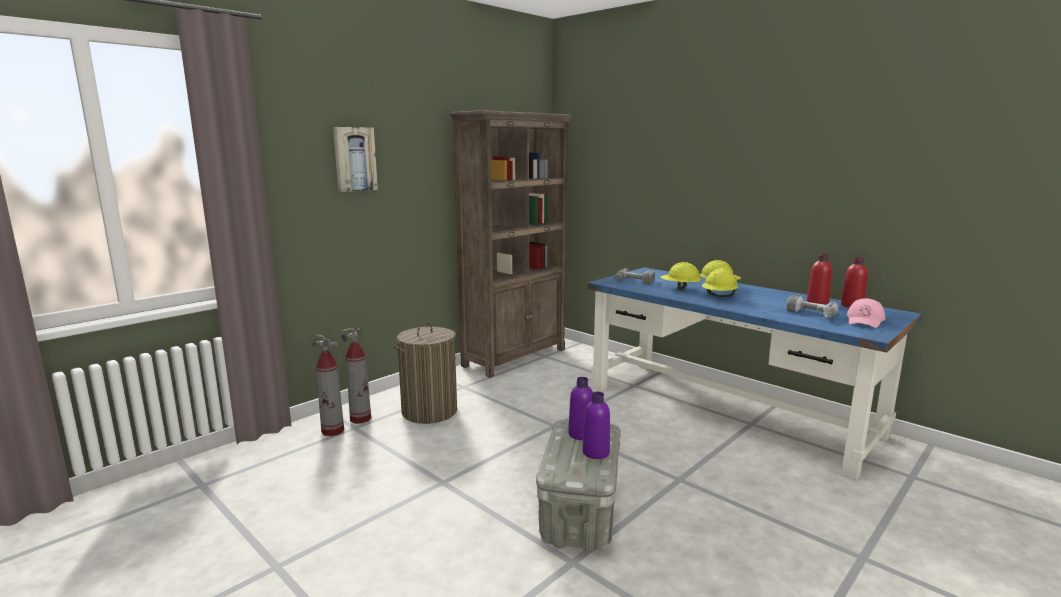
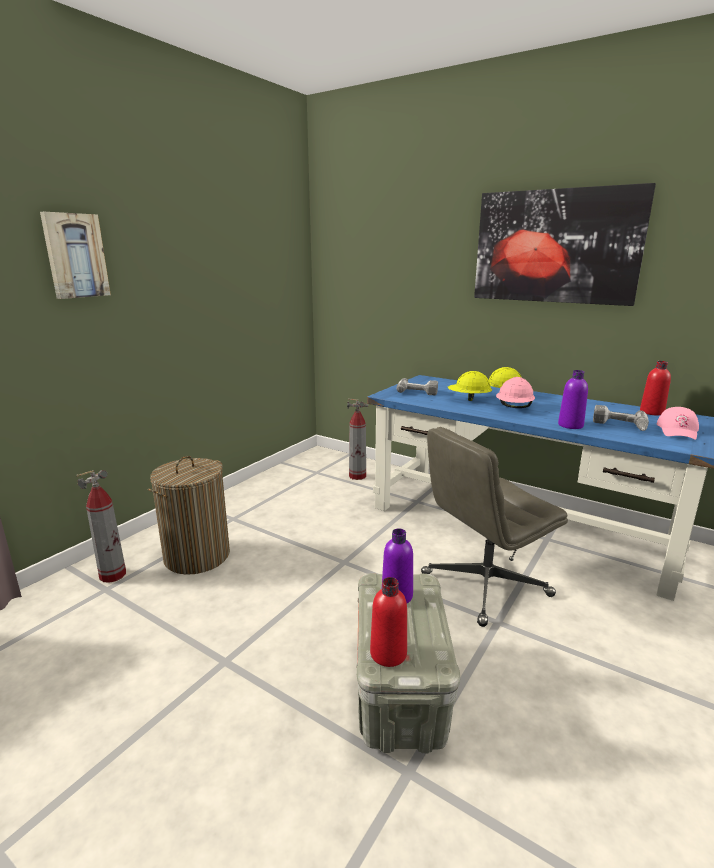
camera: 10 degrees left, 5 degrees up
(333, 431) = (78, 597): fire extinguisher -> fire extinguisher (357, 476)
(515, 357) = (285, 476): brown bookcase -> none
(596, 452) = (422, 624): purple bottle -> purple bottle (570, 425)
(676, 453) = (484, 586): none -> grey office chair
(719, 296) = (514, 408): yellow hard hat -> pink hard hat
(765, 151) = (555, 247): none -> picture
(817, 301) = (615, 409): red bottle -> red bottle (388, 653)

